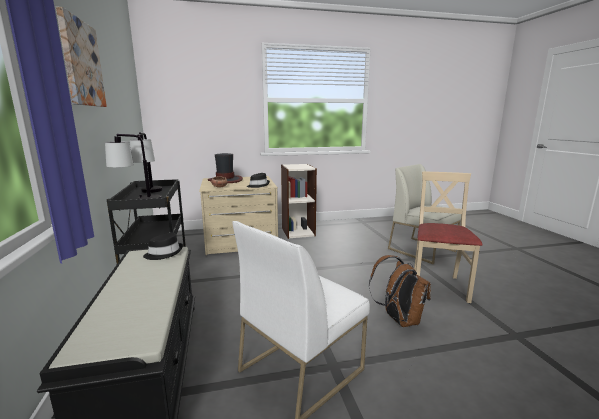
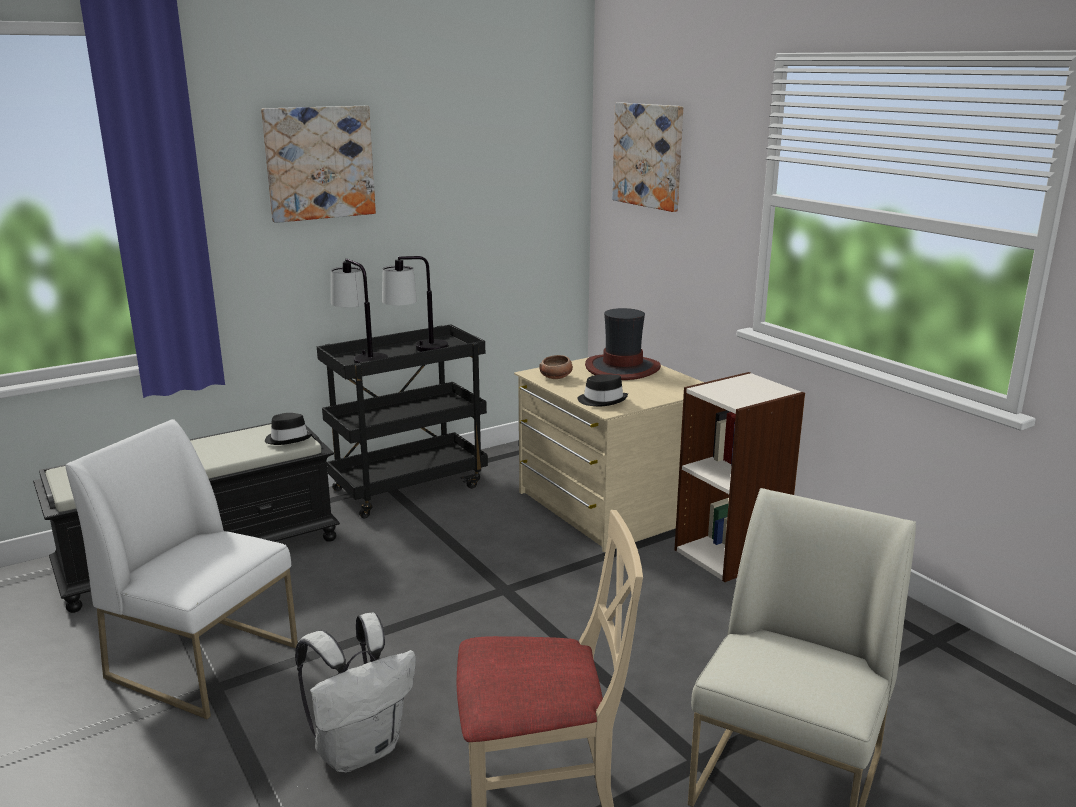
camera: 70 degrees right, 5 degrees up
(188, 87) = (648, 155): none -> picture
(398, 319) = (360, 749): brown backpack -> white backpack

